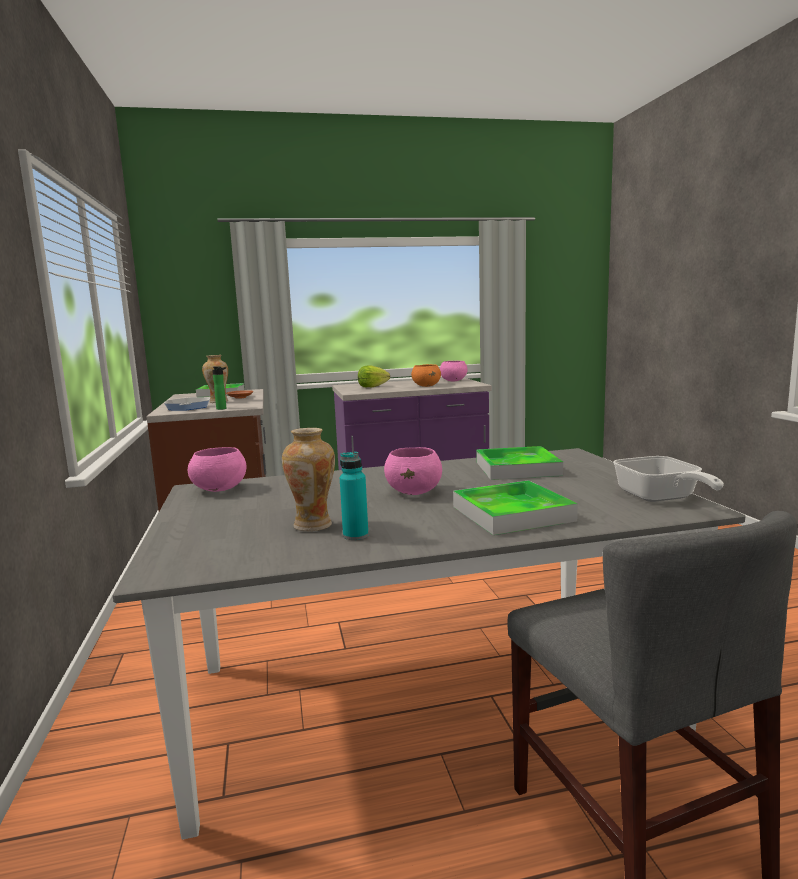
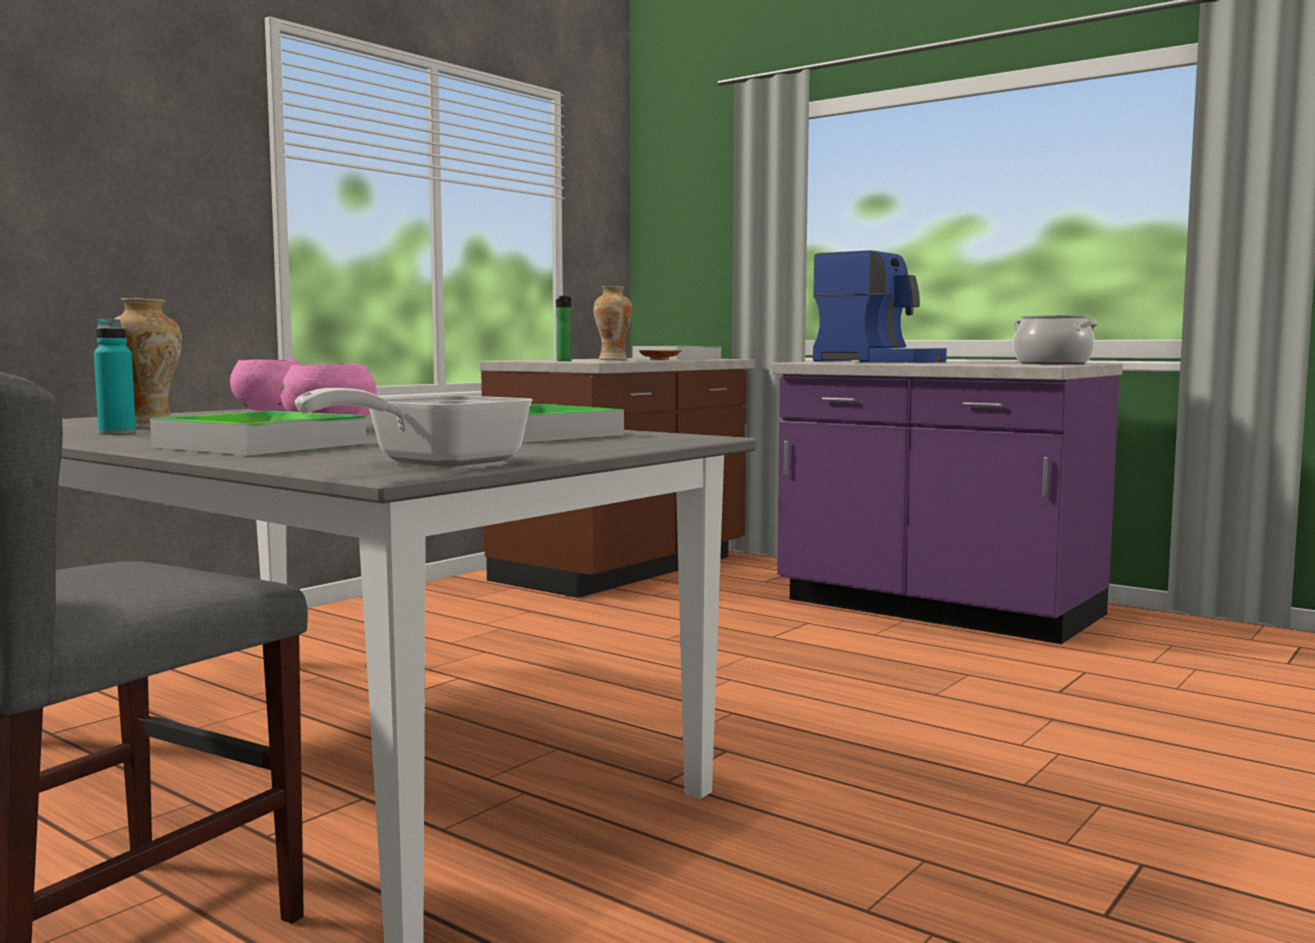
camera: 50 degrees right, 5 degrees down
(188, 407) = (554, 360): frying pan -> none
(372, 386) = (880, 361): lettuce -> coffee machine
(426, 386) = (953, 363): orange bowl -> none
(453, 381) = (1051, 363): pink bowl -> cooking pot

